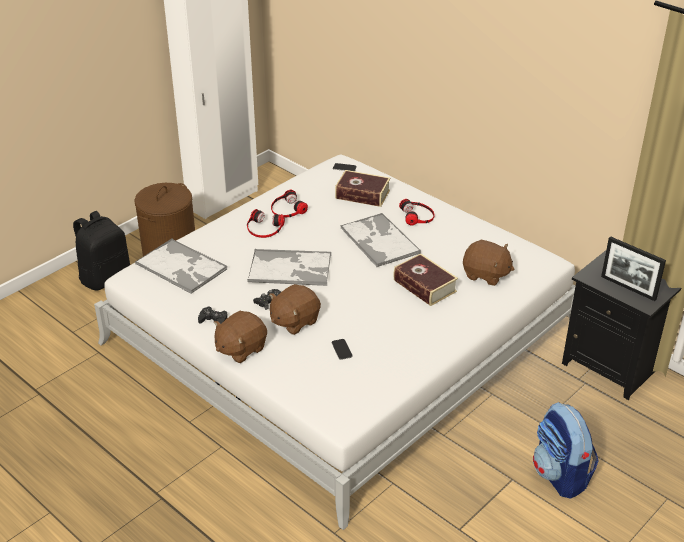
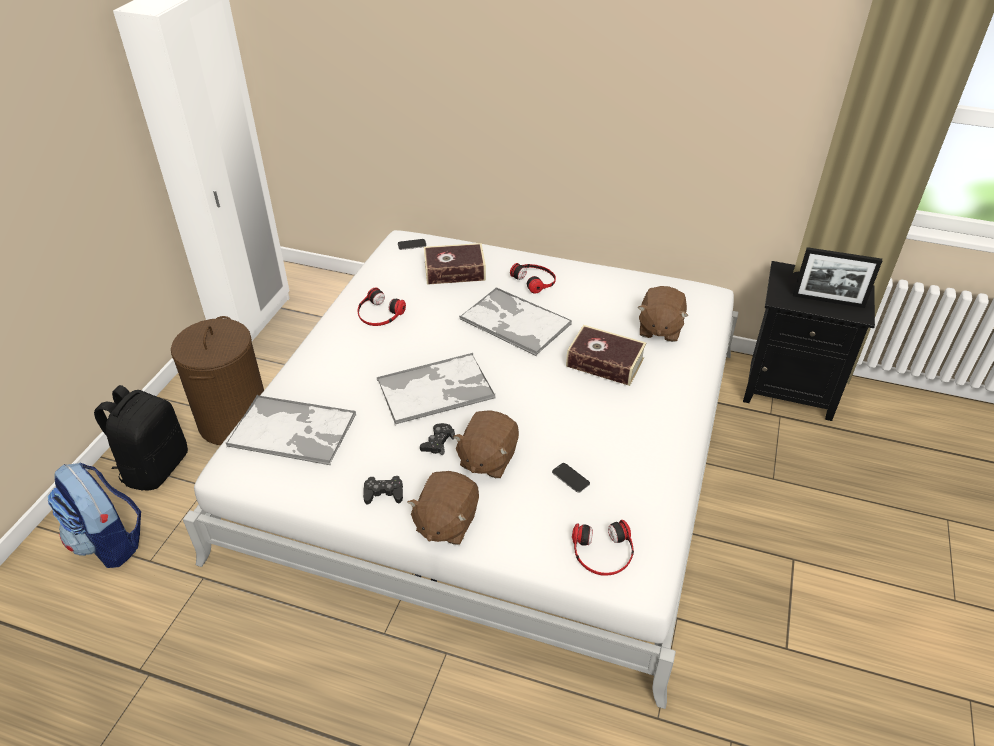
camera: 25 degrees left, 5 degrees up
(264, 228) = (367, 346): headphones -> headphones (603, 552)
(485, 275) = (659, 328): brown plush toy -> brown plush toy turned 105 degrees clockwise
(560, 475) = (835, 534): backpack -> backpack (110, 542)

